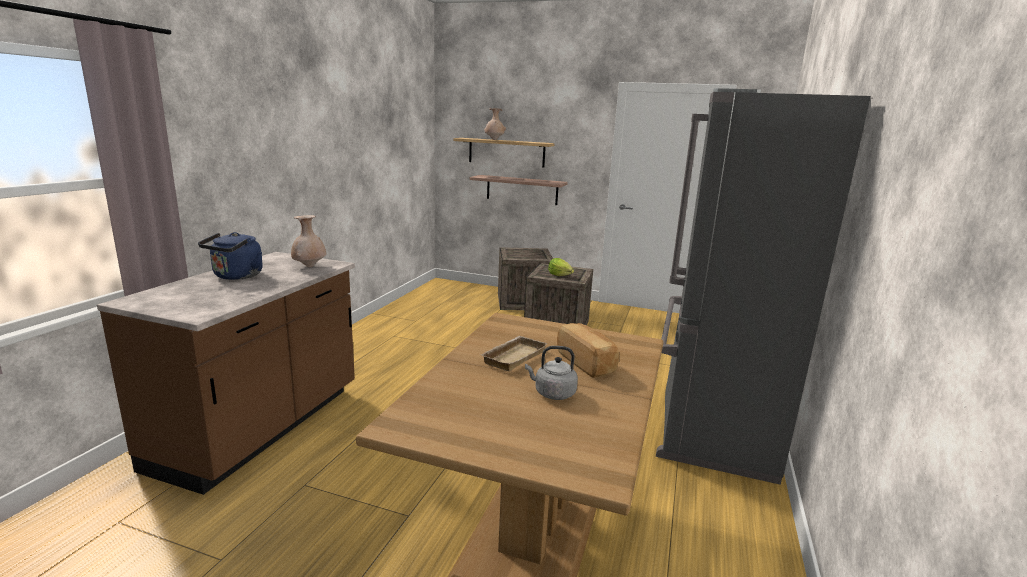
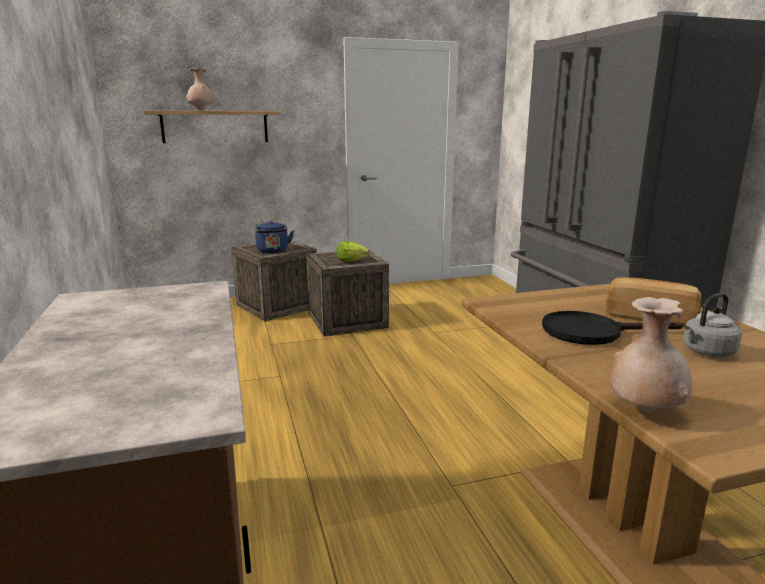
camera: 35 degrees left, 0 degrees up
(236, 276) = (95, 342): blue kettle -> blue kettle (273, 251)
(309, 266) = (179, 299): beige vase -> beige vase (644, 410)
(513, 356) = (591, 332): beige tray -> black frying pan
(522, 190) = (242, 172): shelf -> none

